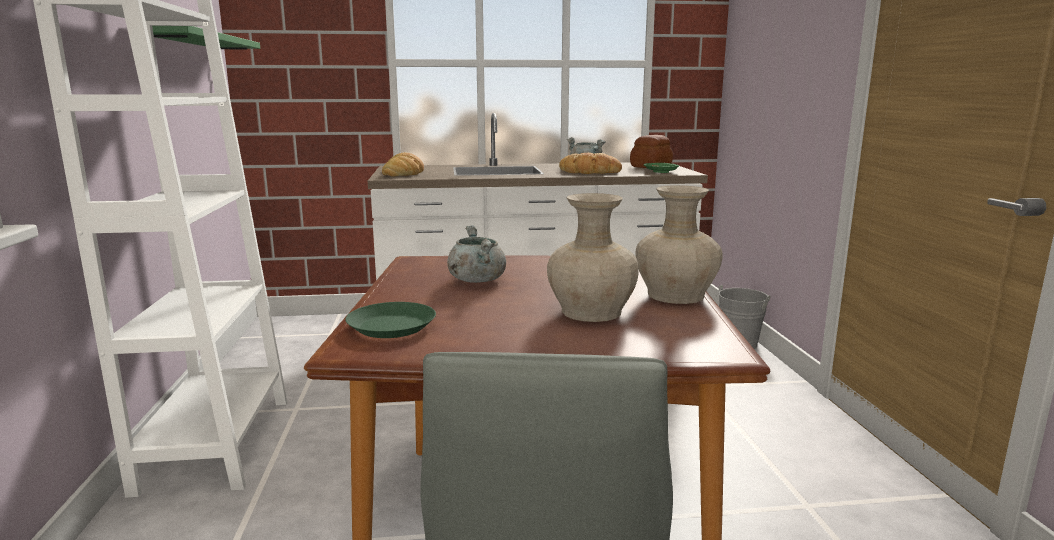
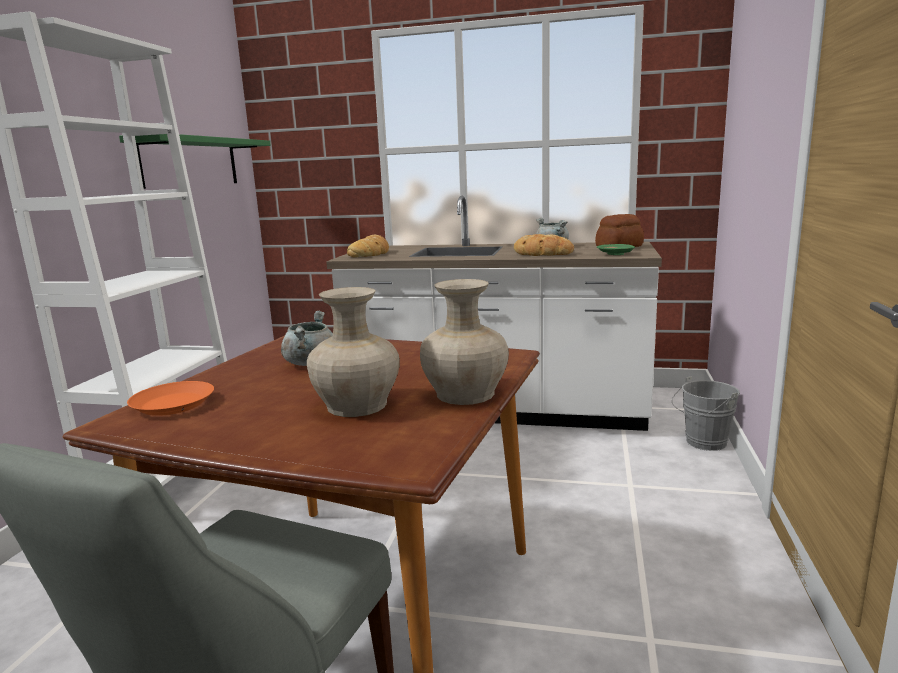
camera: 20 degrees right, 0 degrees up
(391, 327) = (172, 405): green plate -> orange plate

